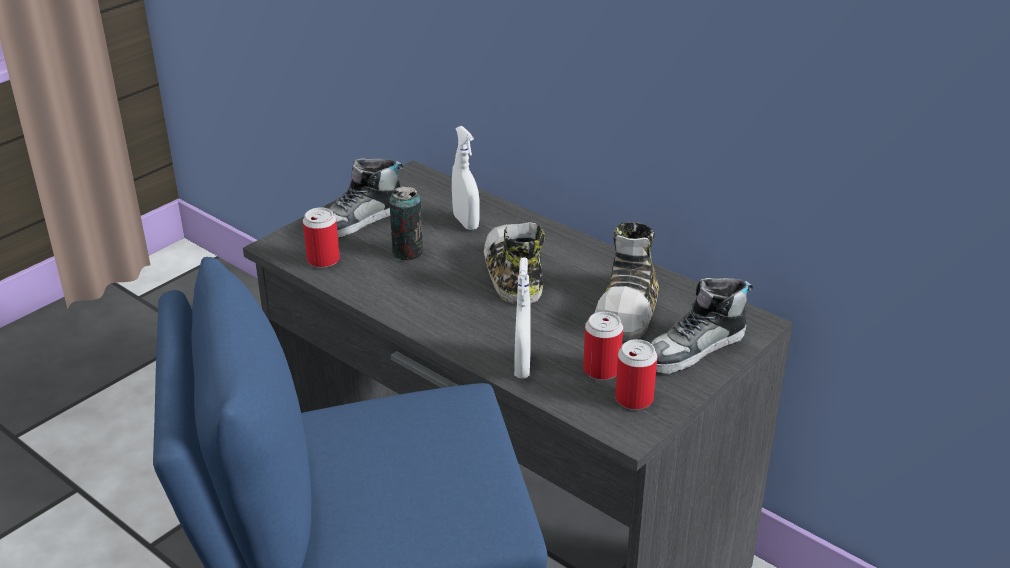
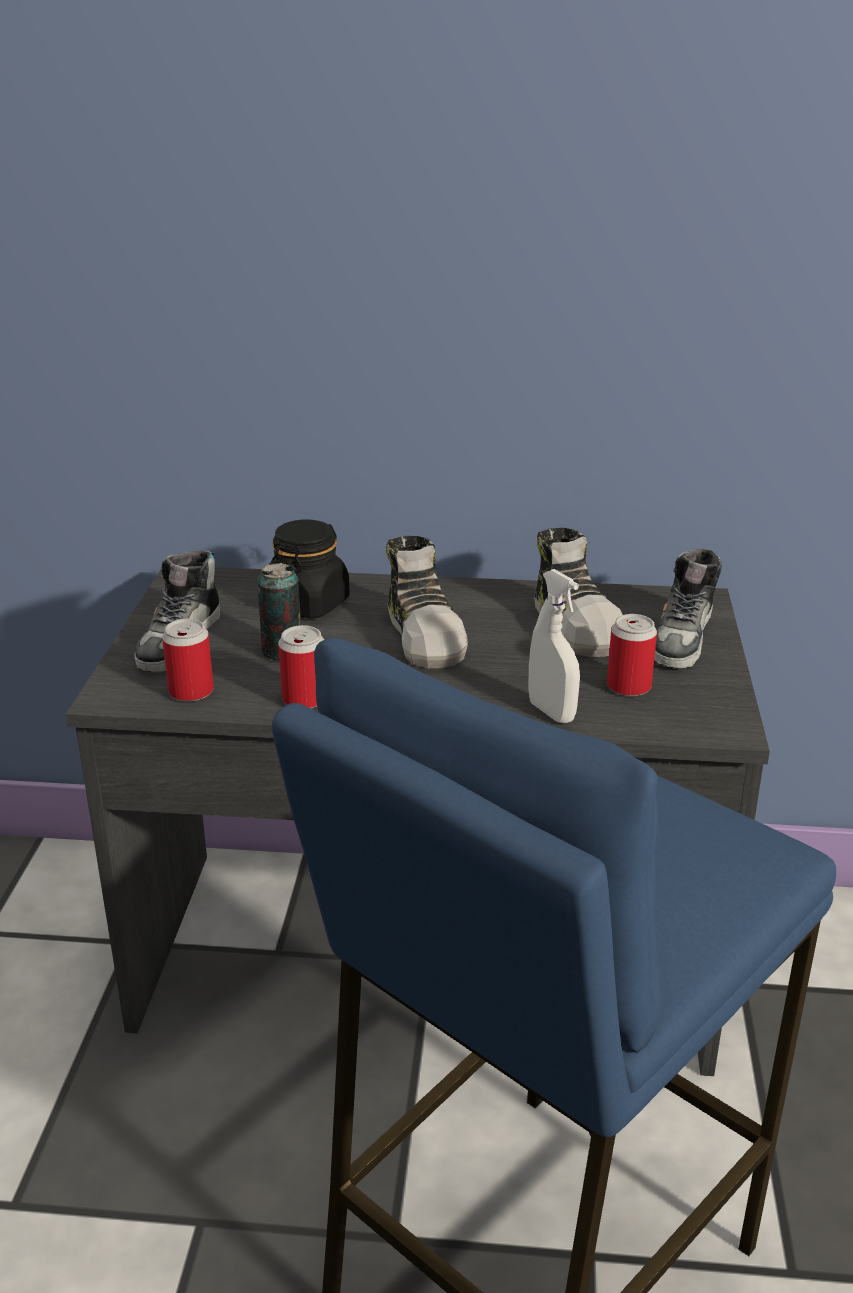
camera: 35 degrees left, 5 degrees down
(466, 222) = (308, 604): white spray bottle -> black jar
(513, 275) = (426, 635): shoe -> shoe turned 150 degrees counterclockwise
(634, 399) = (692, 699): can -> can (304, 699)

